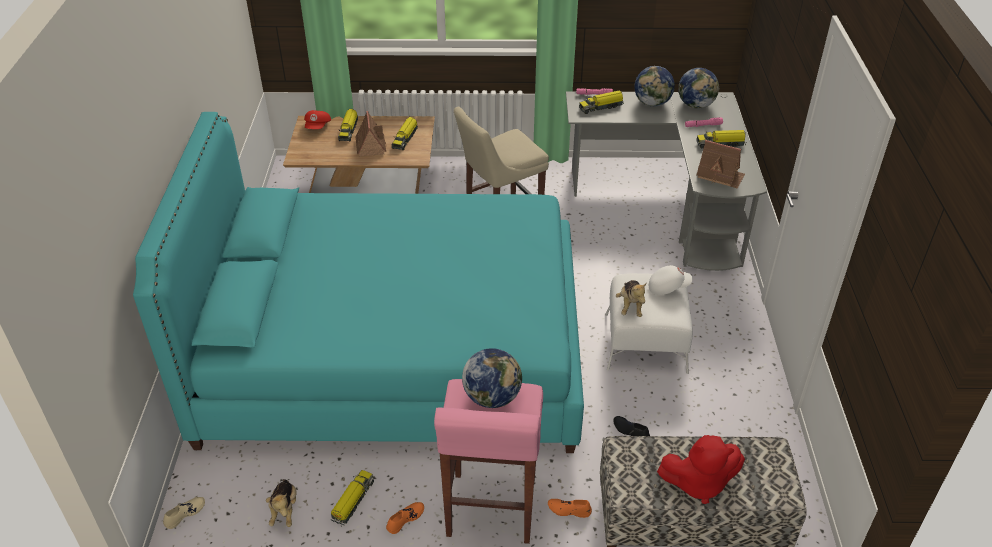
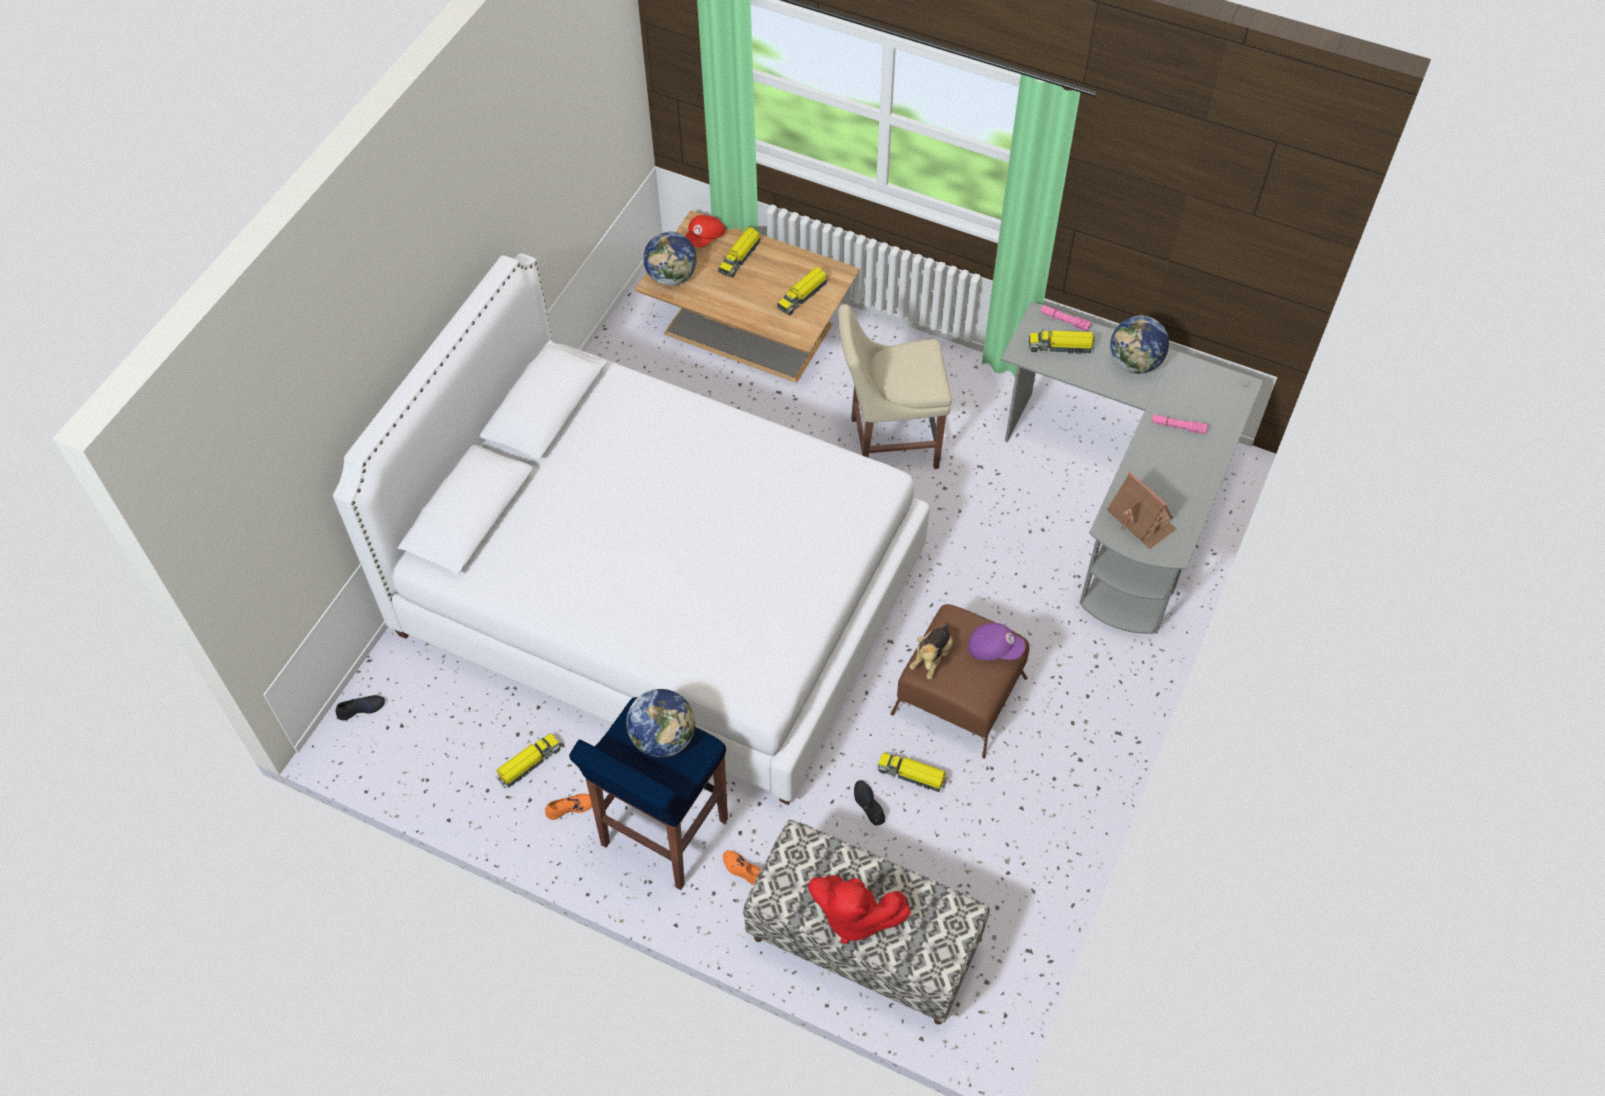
camera: 25 degrees right, 15 degrees up
(185, 514) = (361, 708): beige shoe -> black shoe
(284, 510) = (457, 745): plush toy -> none
(370, 146) = (754, 293): toy house -> none
(395, 353) = (661, 595): turquoise bed -> white bed
(491, 509) = (663, 833): pink stool -> blue stool
(646, 342) = (960, 695): white ottoman -> brown ottoman
(668, 287) = (994, 648): white cap -> purple cap
(696, 105) = (1193, 387): globe -> globe (672, 277)
(720, 144) = (1180, 467): toy truck -> toy truck (912, 775)

